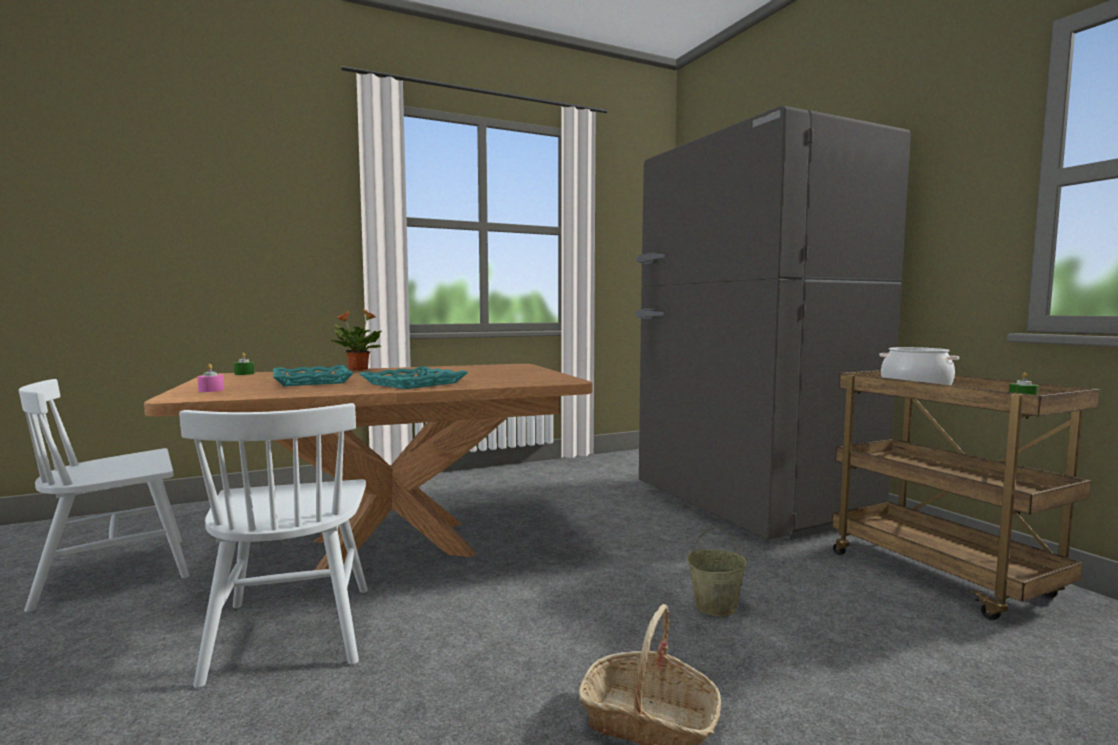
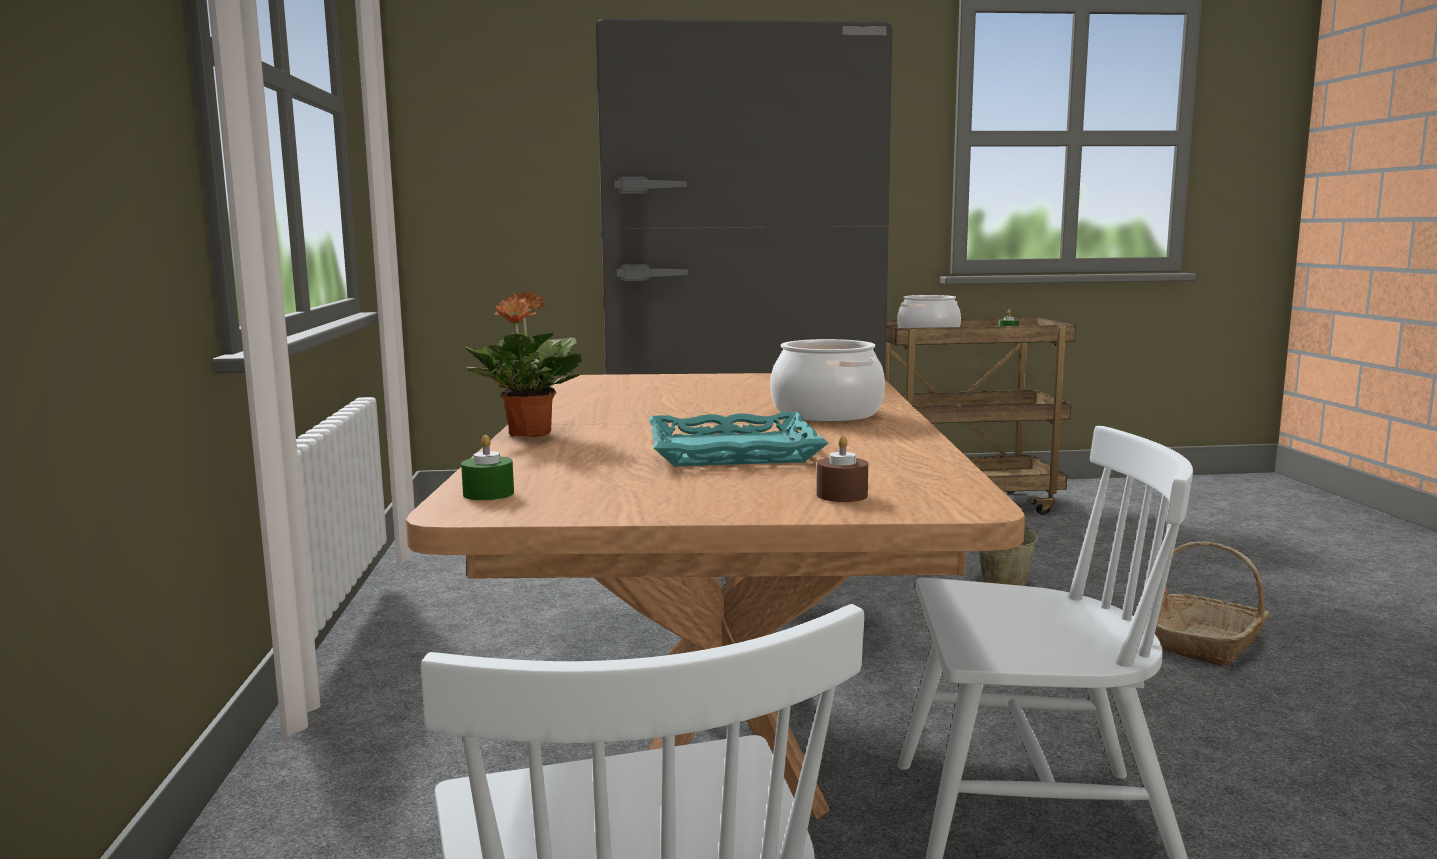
camera: 70 degrees left, 5 degrees up
(211, 390) = (842, 495): pink candle -> brown candle
(414, 383) = (827, 414): turquoise tray -> cooking pot

